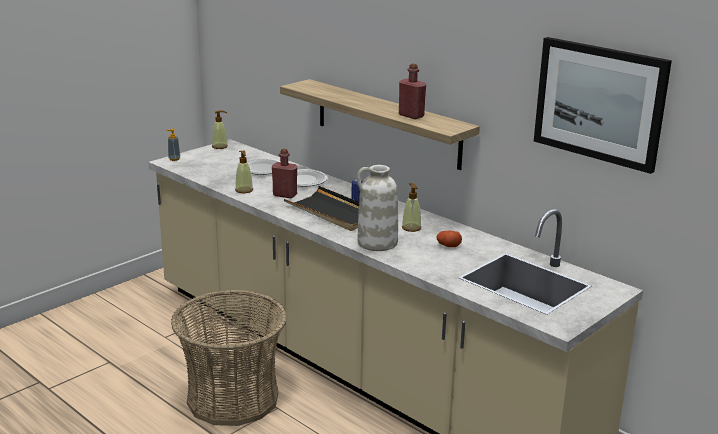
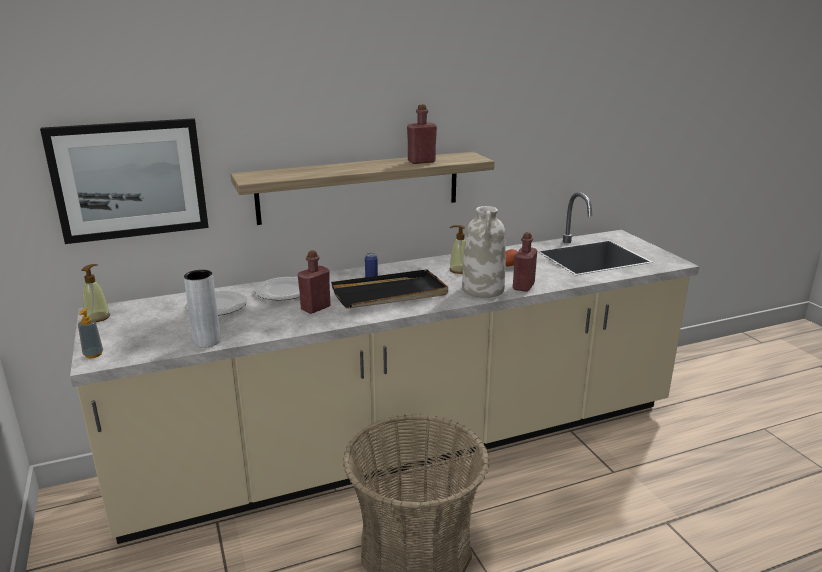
camera: 65 degrees left, 0 degrees up
(210, 179) = (207, 341): none -> grey vase
(244, 190) = (273, 327): soap dispenser -> none
(402, 258) = (523, 286): none -> red bottle
(599, 102) = (582, 94): picture -> picture (130, 180)

